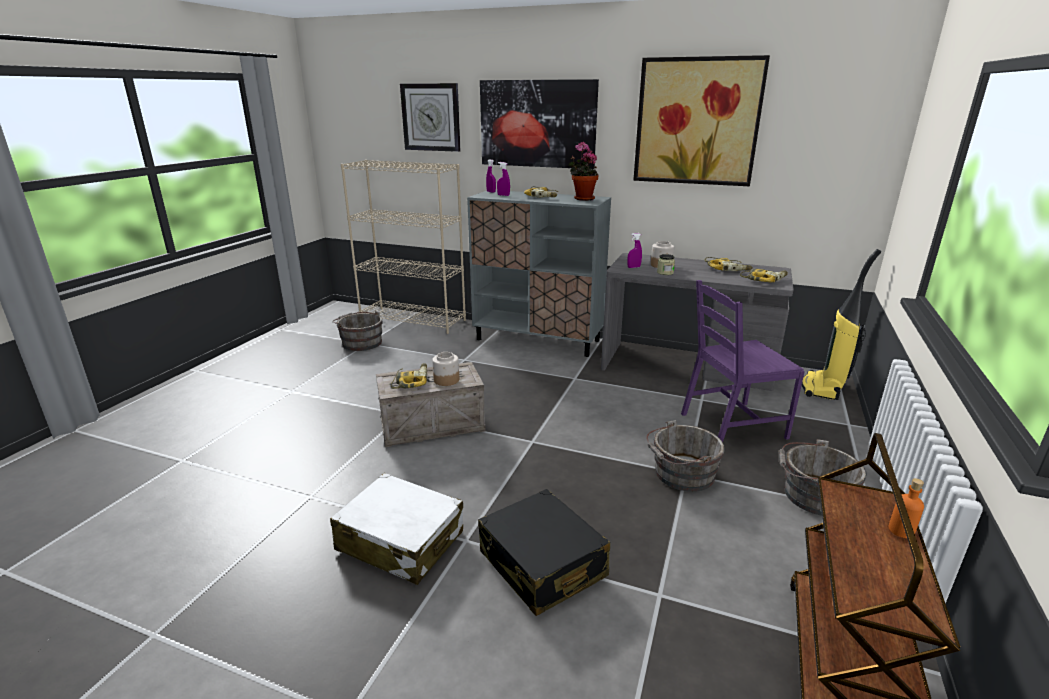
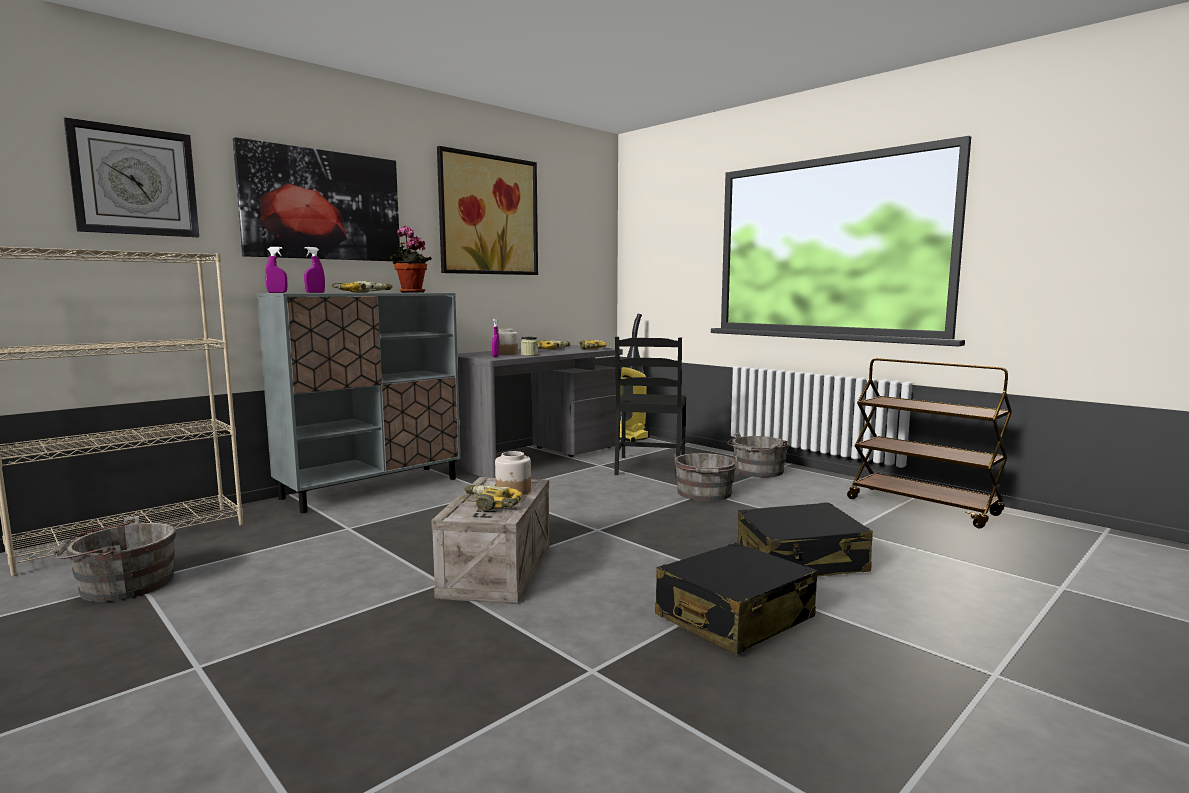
camera: 65 degrees left, 15 degrees down
(400, 541) = (734, 618): white suitcase -> black suitcase
(732, 425) = (650, 467): purple chair -> black chair
(901, 530) = (916, 401): orange bottle -> none

